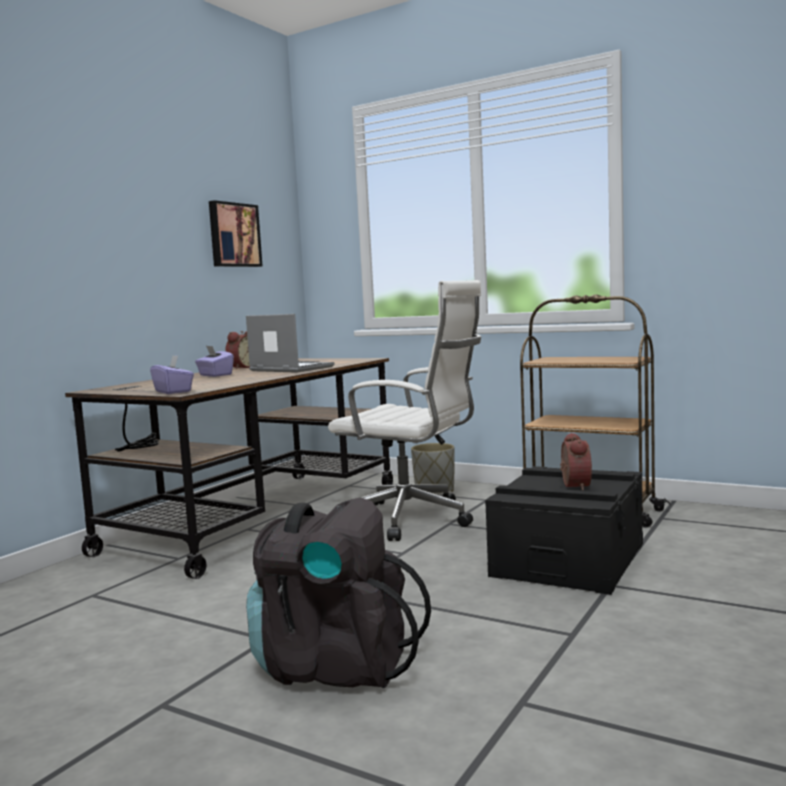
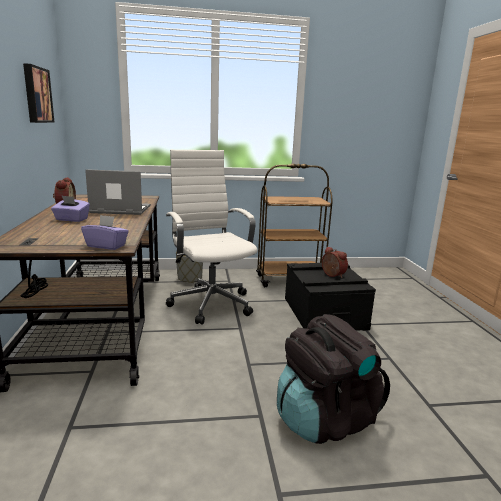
camera: 40 degrees left, 10 degrees up
(413, 520) = (210, 302): white office chair -> white office chair turned 105 degrees counterclockwise

